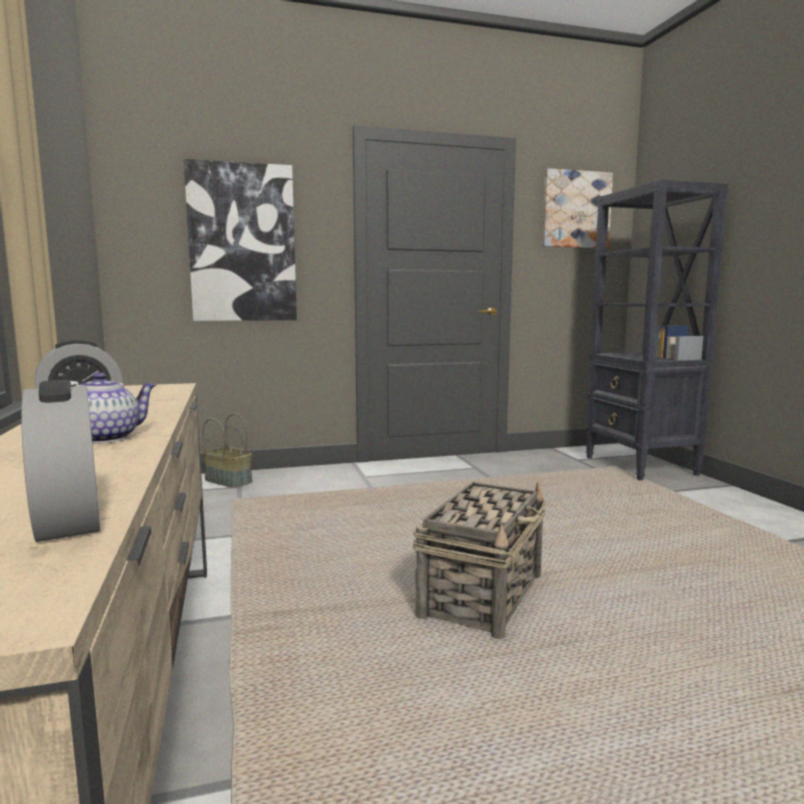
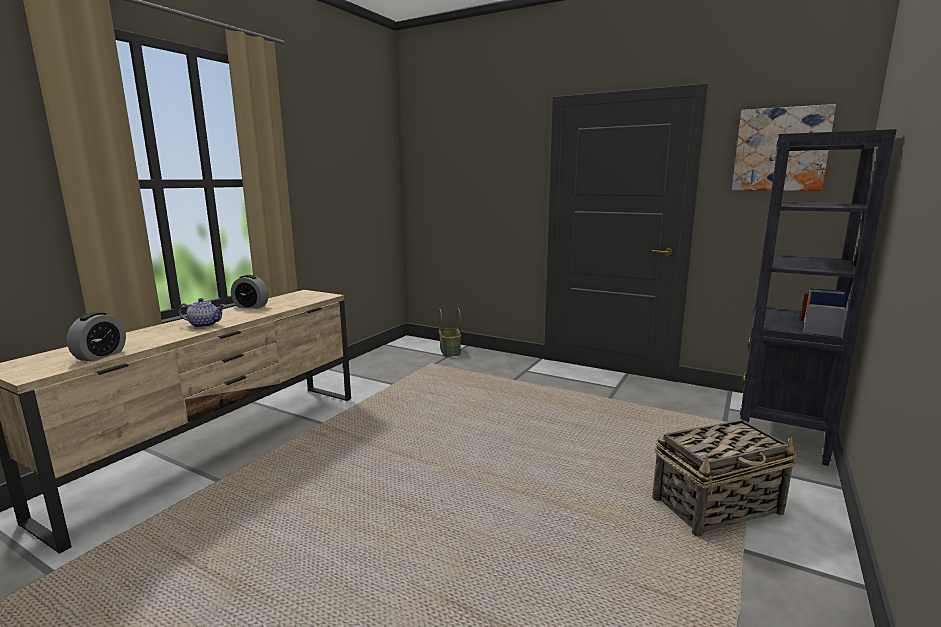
camera: 45 degrees right, 5 degrees up
(242, 243) = (474, 192): picture -> none
(483, 595) = (429, 466): basket -> basket (717, 505)

